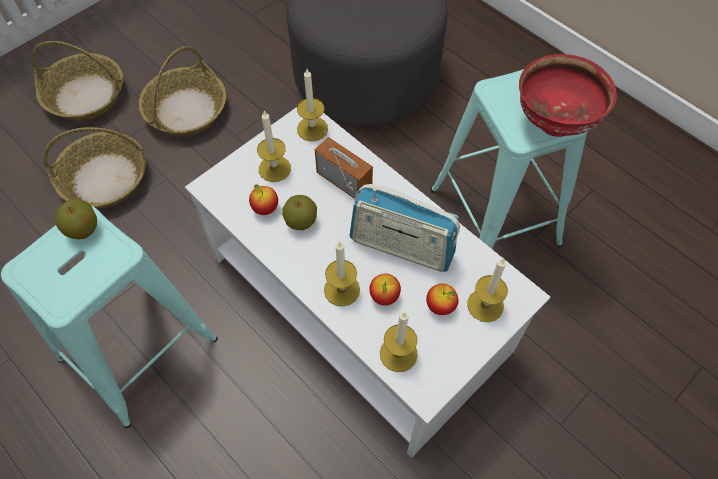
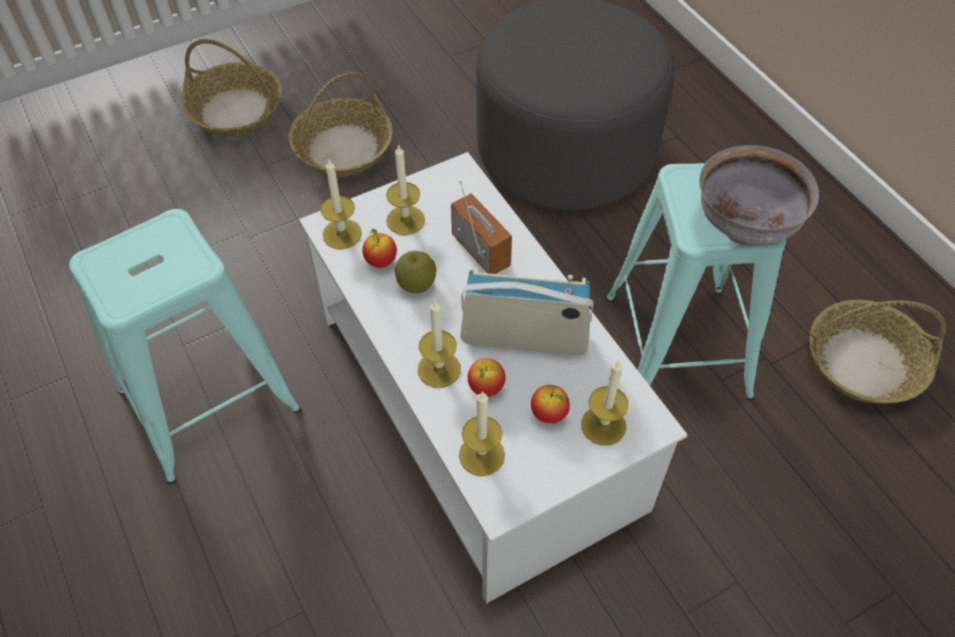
camera: 15 degrees right, 5 degrees down
(83, 229) = (168, 233): apple -> none
(104, 179) = (228, 206): basket -> basket (863, 363)
(312, 129) = (463, 185): candle -> candle (342, 234)
(401, 247) = (524, 338): radio -> radio turned 150 degrees clockwise
(554, 123) = (743, 229): red bowl -> grey bowl

